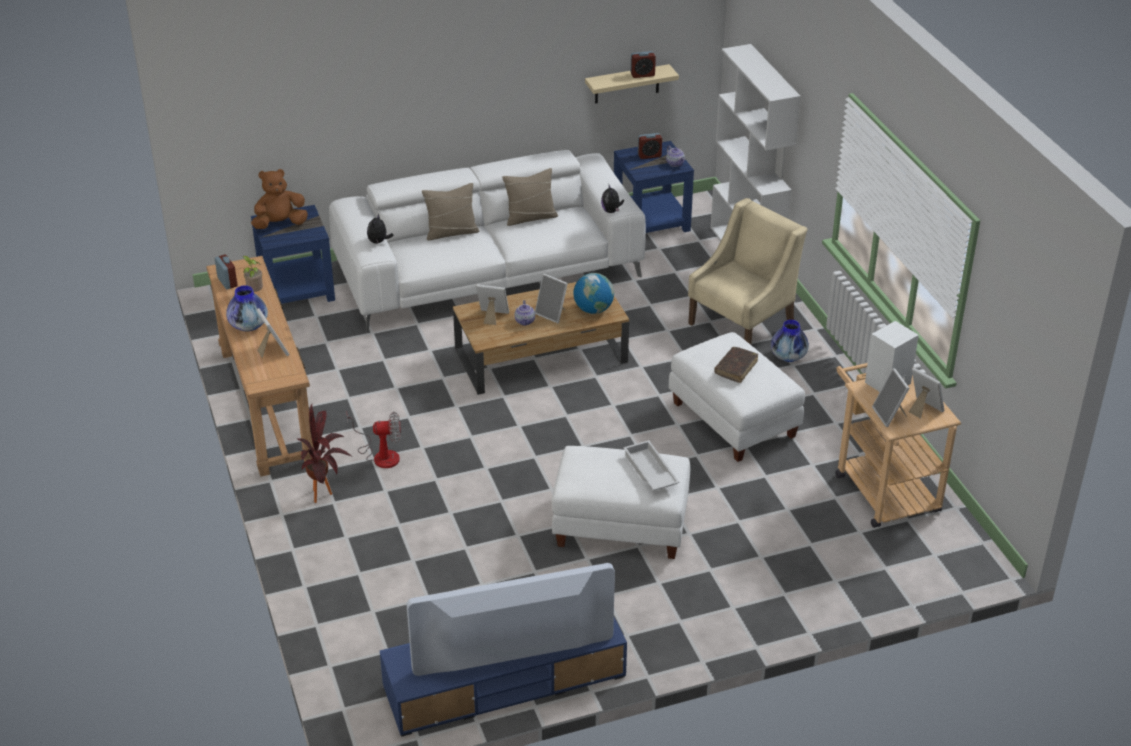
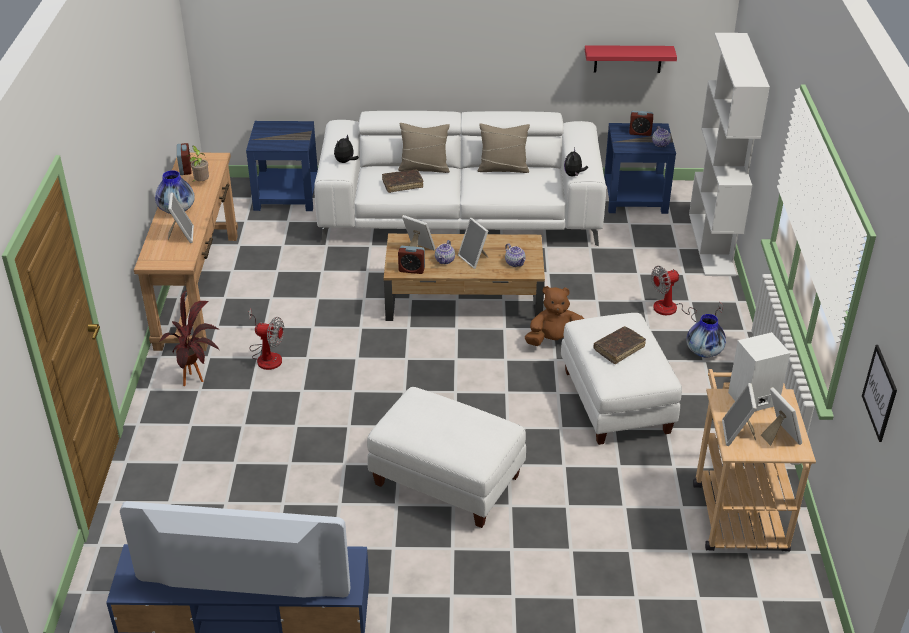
camera: 20 degrees right, 0 degrees up
(280, 224) = (274, 132): brown plush toy -> brown plush toy (554, 342)
(440, 253) = (402, 184): none -> brown book
(593, 309) = (515, 263): globe -> teapot
(627, 84) = (628, 59): beige shelf -> red shelf
(642, 75) = (641, 51): alarm clock -> alarm clock (411, 270)
(649, 471) = (473, 432): white tray -> none
(742, 325) = (673, 311): beige armchair -> fan
(1014, 350) = (879, 393): none -> picture

